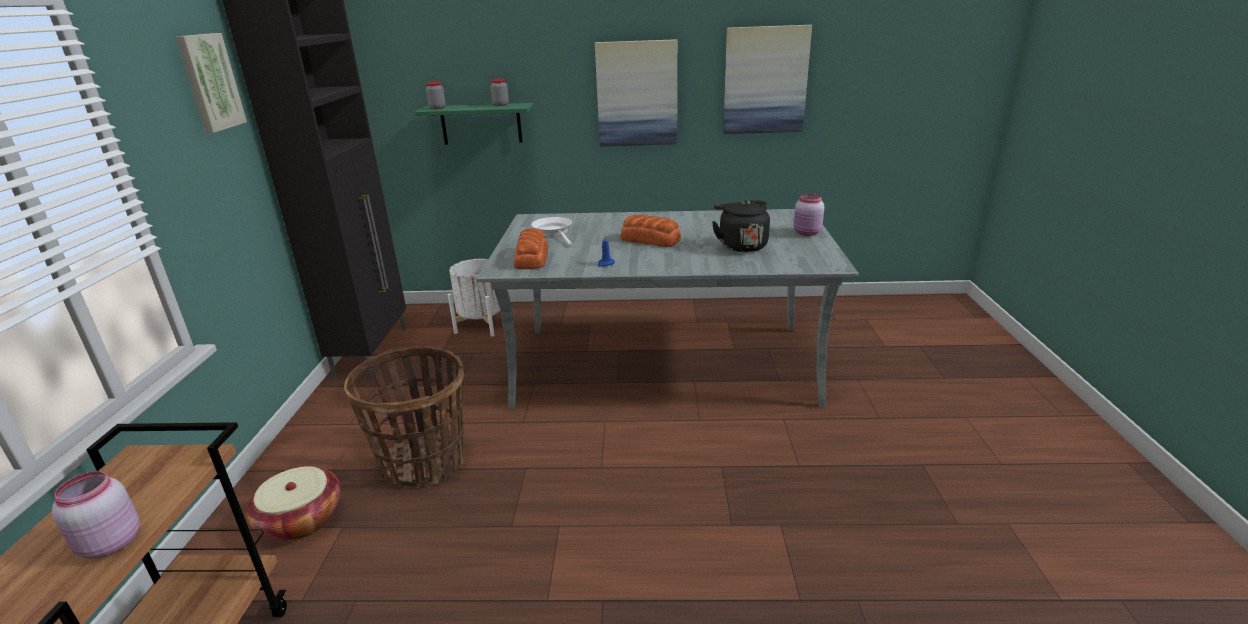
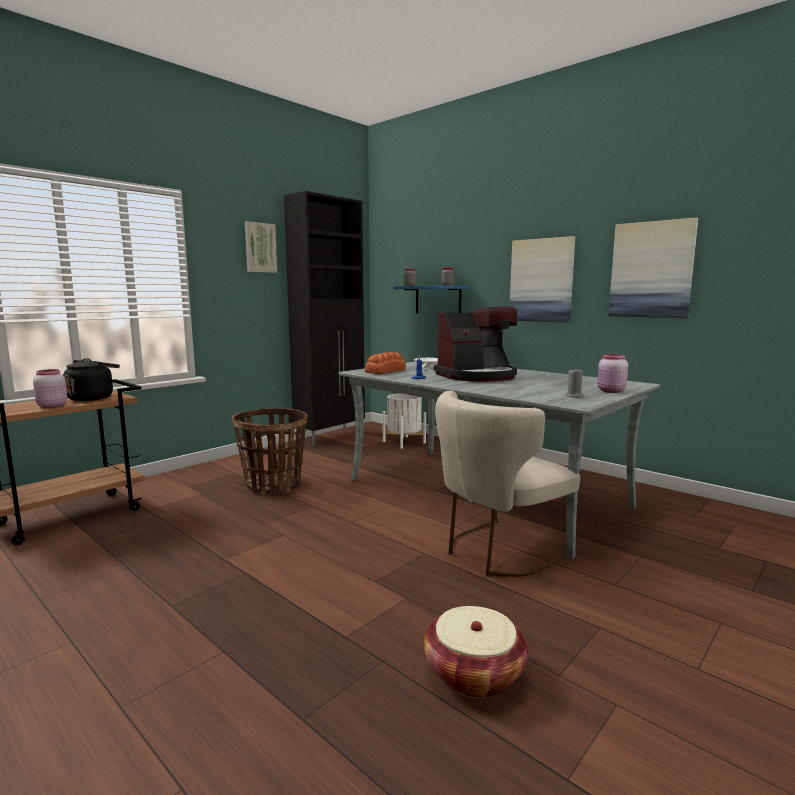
camera: 40 degrees right, 15 degrees down
(301, 520) = (194, 484): basket -> basket (474, 673)
(481, 124) = (438, 300): green shelf -> blue shelf
(650, 239) = (477, 376): bread -> coffee machine
(741, 245) = (534, 387): black kettle -> black kettle (93, 398)
(769, 430) = (496, 551): none -> beige chair
(802, 251) = (574, 396): none -> grey candle

